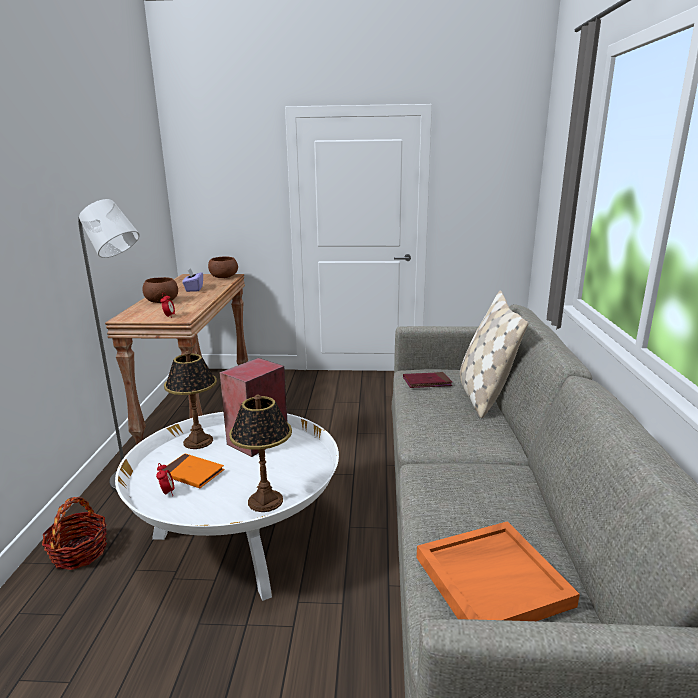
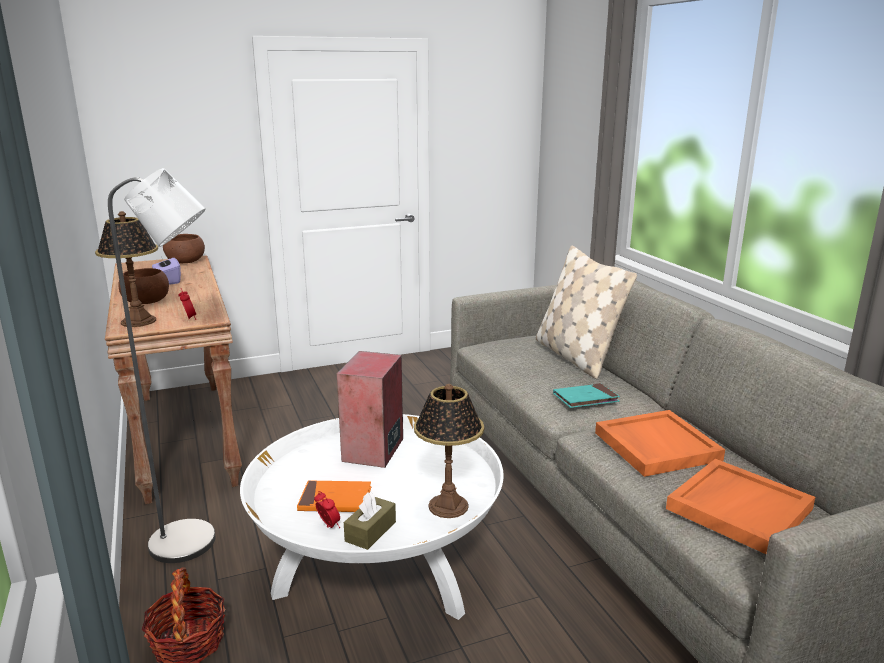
camera: 25 degrees left, 0 degrees up
(190, 505) = (370, 531): none -> brown tissue box
(198, 441) = (303, 466): table lamp -> table lamp (138, 321)
(427, 382) = (511, 354): red book -> none
(452, 434) = (585, 398): none -> turquoise book
(472, 493) = (655, 446): none -> orange tray

